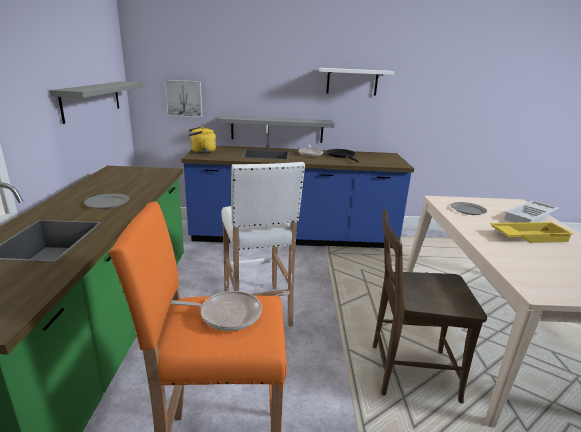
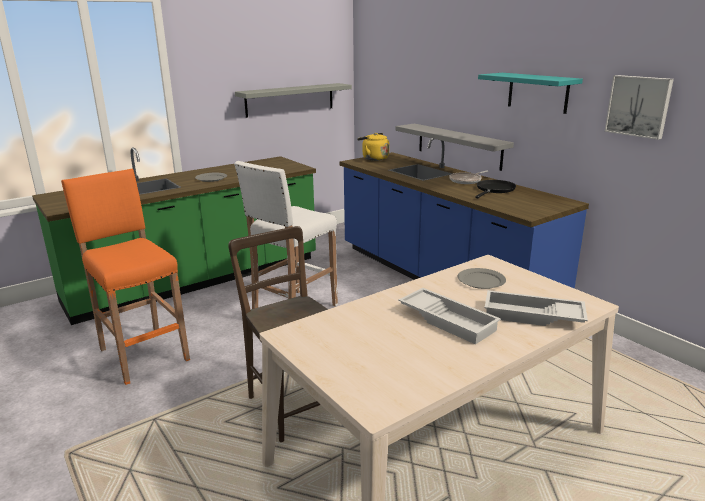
camera: 55 degrees right, 0 degrees up
(184, 98) = (388, 102): picture -> picture (639, 106)
(227, 314) = (133, 250): frying pan -> none
(352, 81) = (538, 92): white shelf -> turquoise shelf
(528, 236) = (448, 320): yellow tray -> white tray

